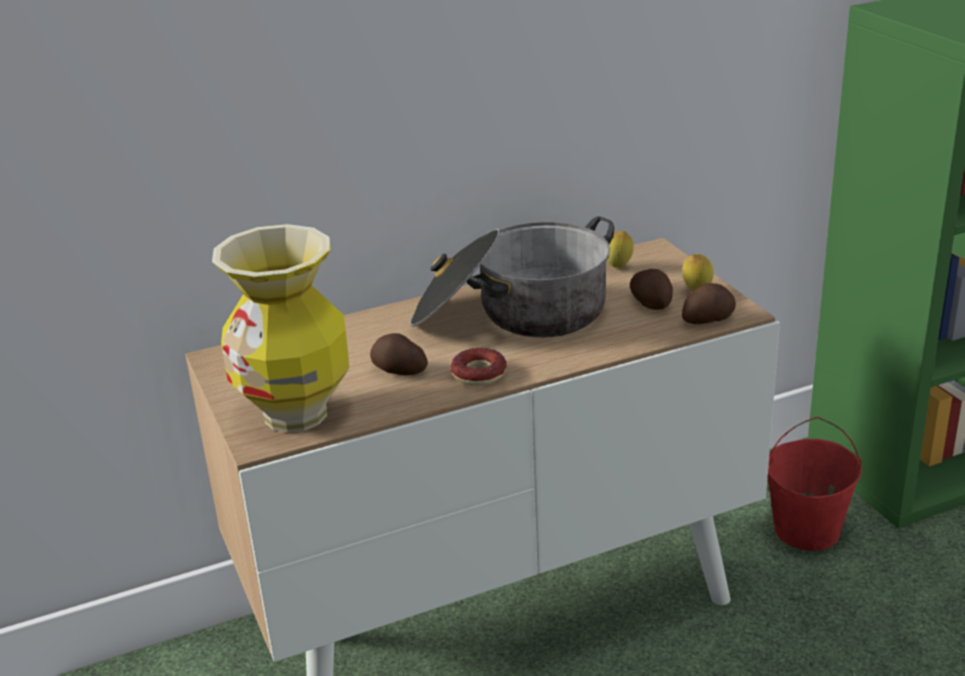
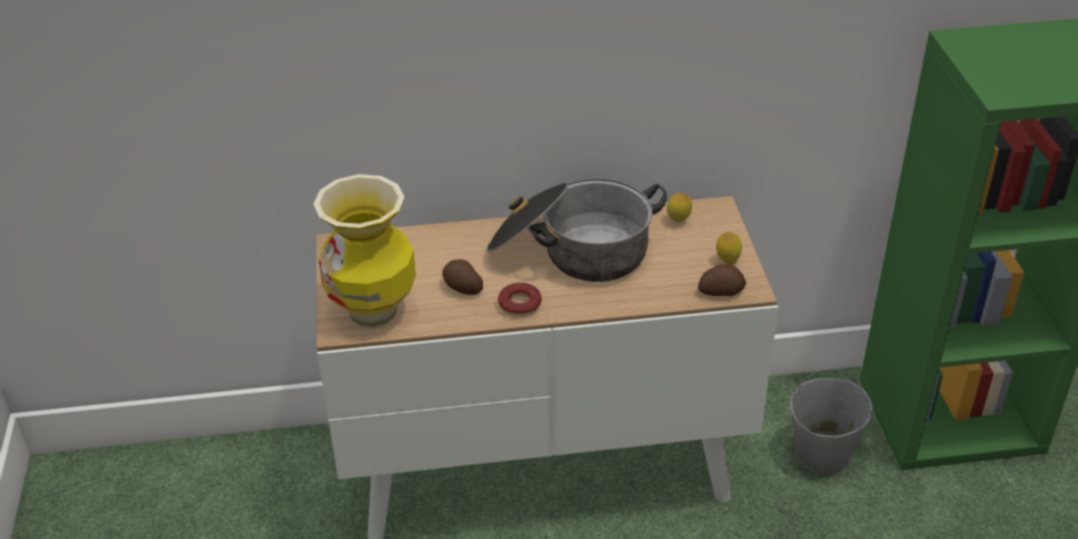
camera: 15 degrees right, 10 degrees up
(651, 303) = (685, 264): potato -> none
(806, 530) = (823, 453): red bucket -> grey bucket

